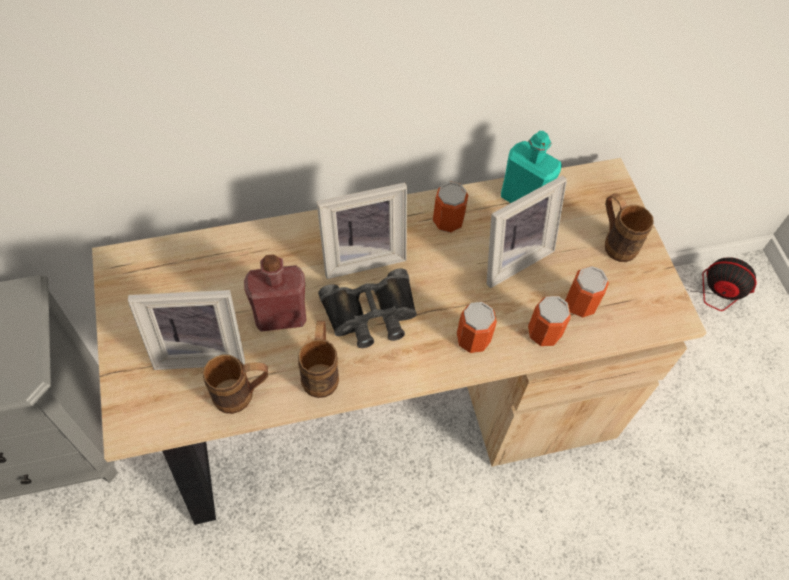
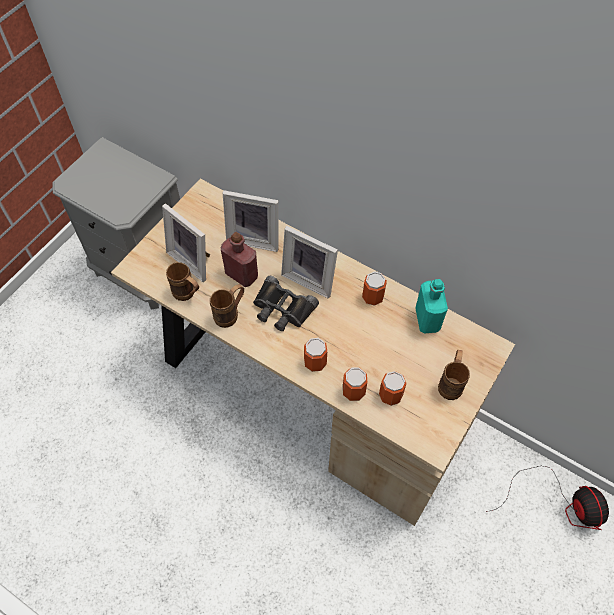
camera: 50 degrees right, 0 degrees up
(511, 256) = (384, 341): picture frame -> picture frame (254, 238)

